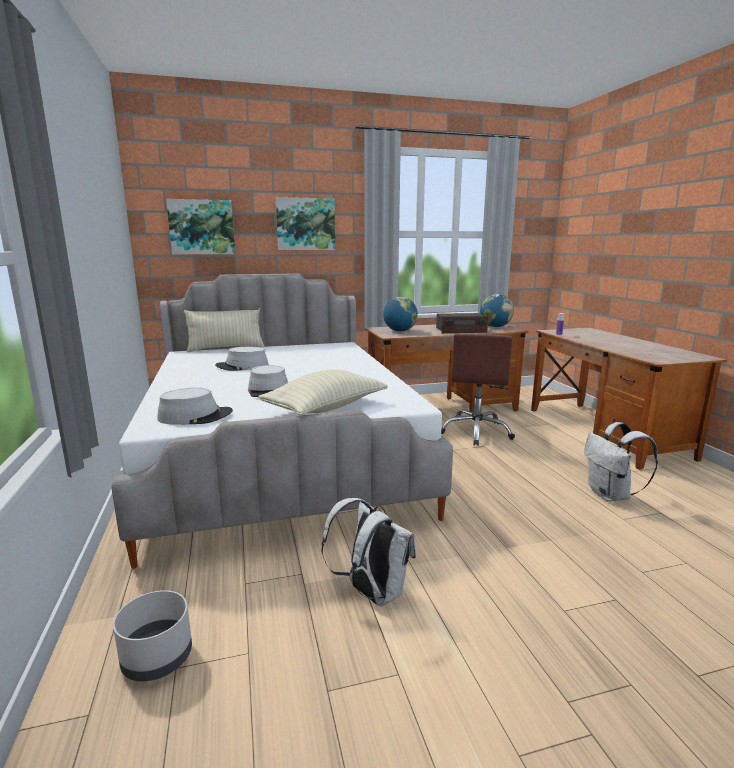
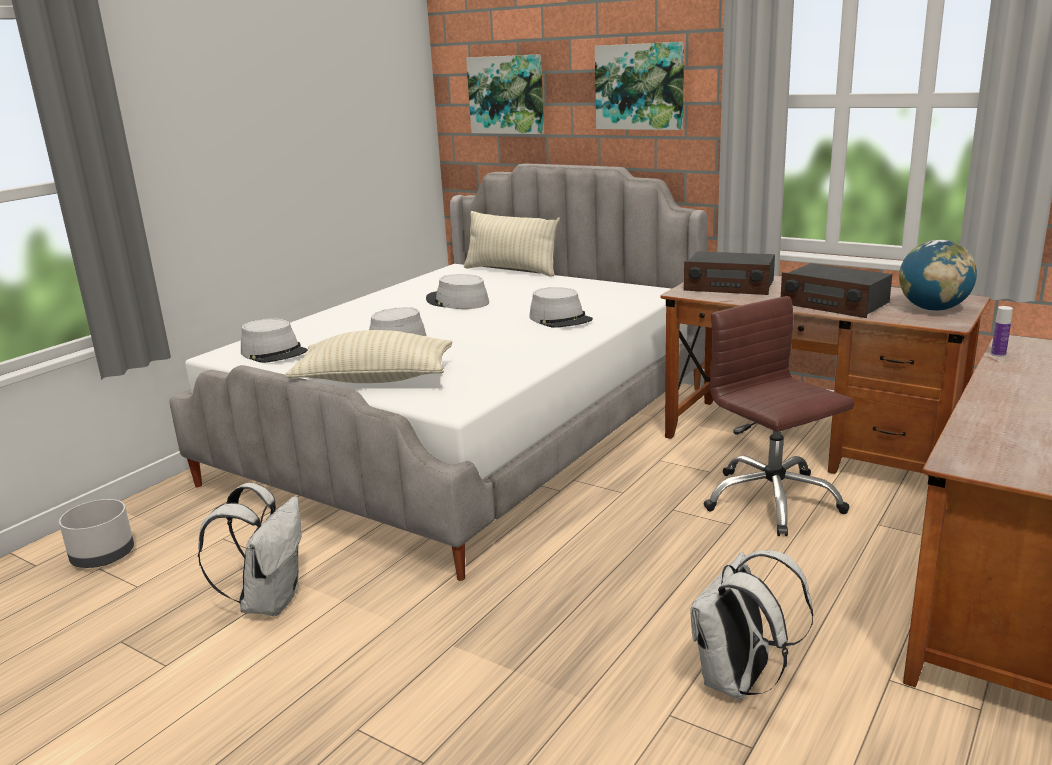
camera: 50 degrees right, 5 degrees up
(333, 362) = (560, 319): none -> grey hat
(399, 331) = (729, 286): globe -> radio
(476, 432) = (771, 500): brown office chair -> brown office chair turned 90 degrees clockwise

